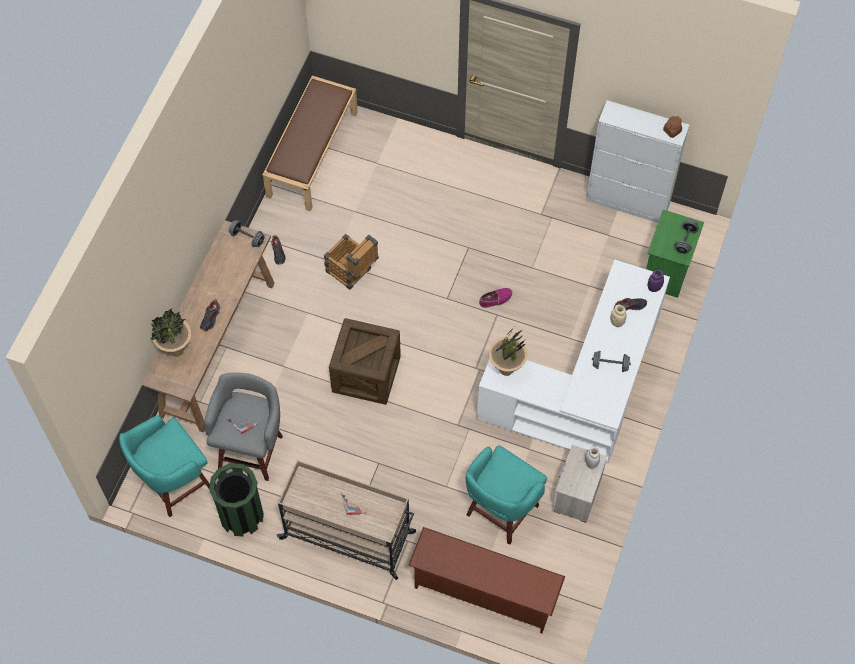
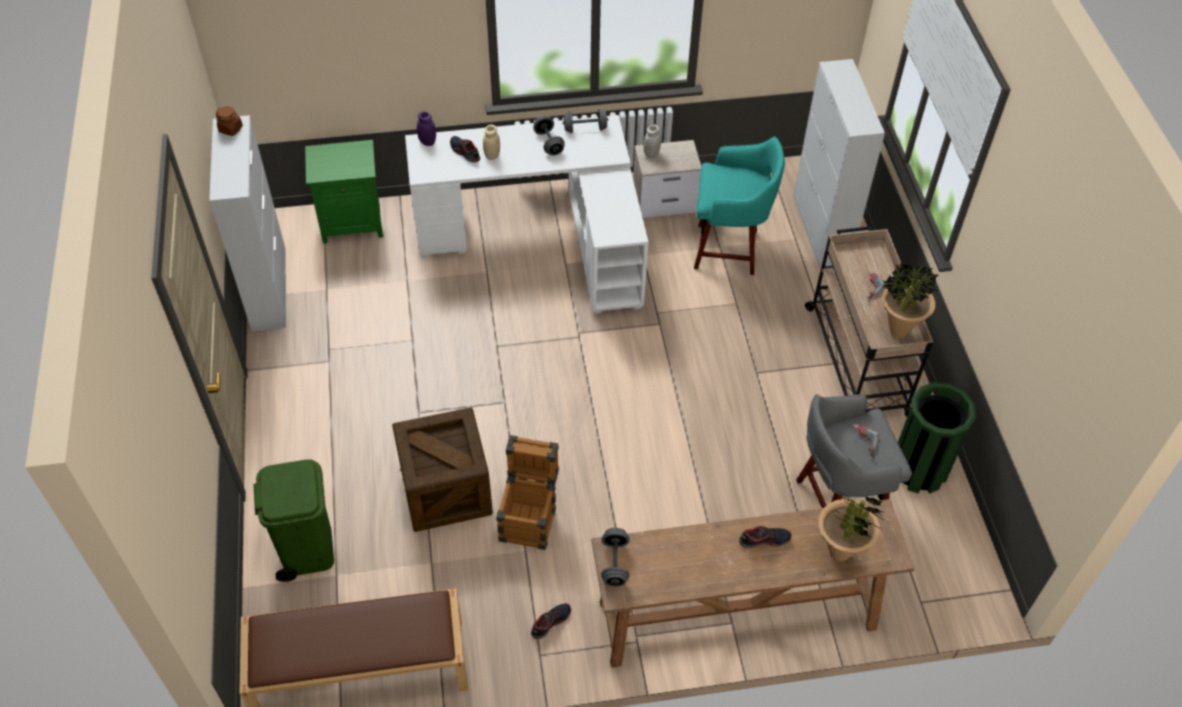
camera: 120 degrees left, 10 degrees down
(174, 484) = (942, 560): turquoise stool -> none
(366, 374) = (658, 435): crate -> crate (446, 490)
(403, 155) = (307, 549): none -> green trash can
(483, 593) = (821, 229): brown shoe rack -> white cabinet
(495, 299) = (477, 356): shoe -> none
(506, 370) = (612, 226): potted plant -> potted plant (898, 332)
(685, 241) = (340, 152): grey dumbbell -> grey dumbbell (585, 129)

